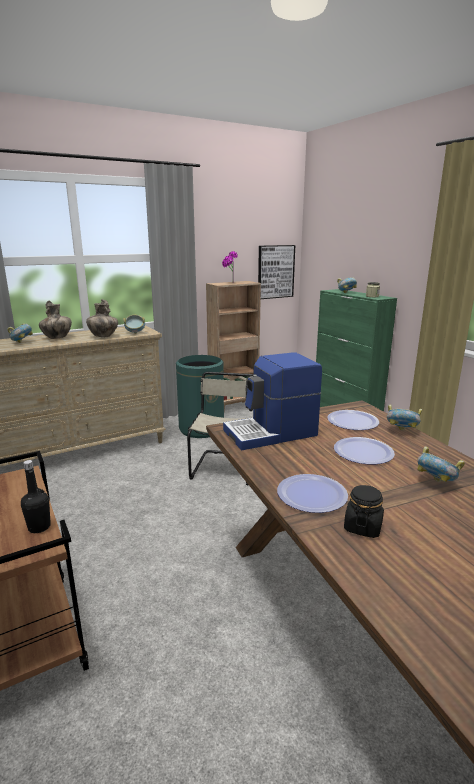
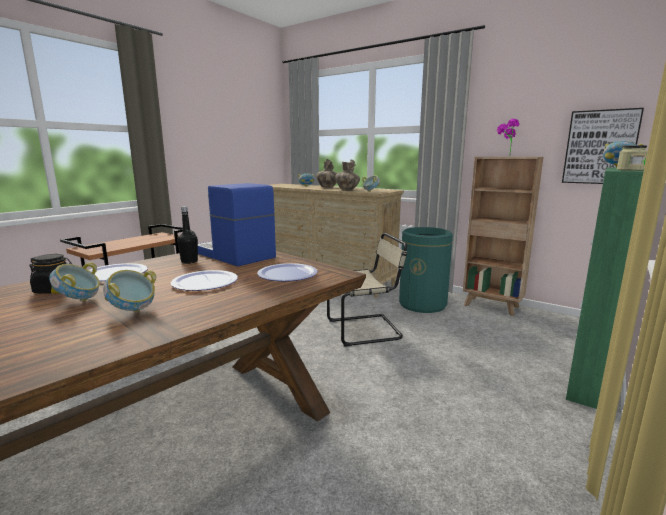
camera: 65 degrees right, 5 degrees down
(39, 527) = (114, 248): black bottle -> black bottle (189, 261)
(401, 431) = (274, 293): bowl -> bowl (79, 301)

